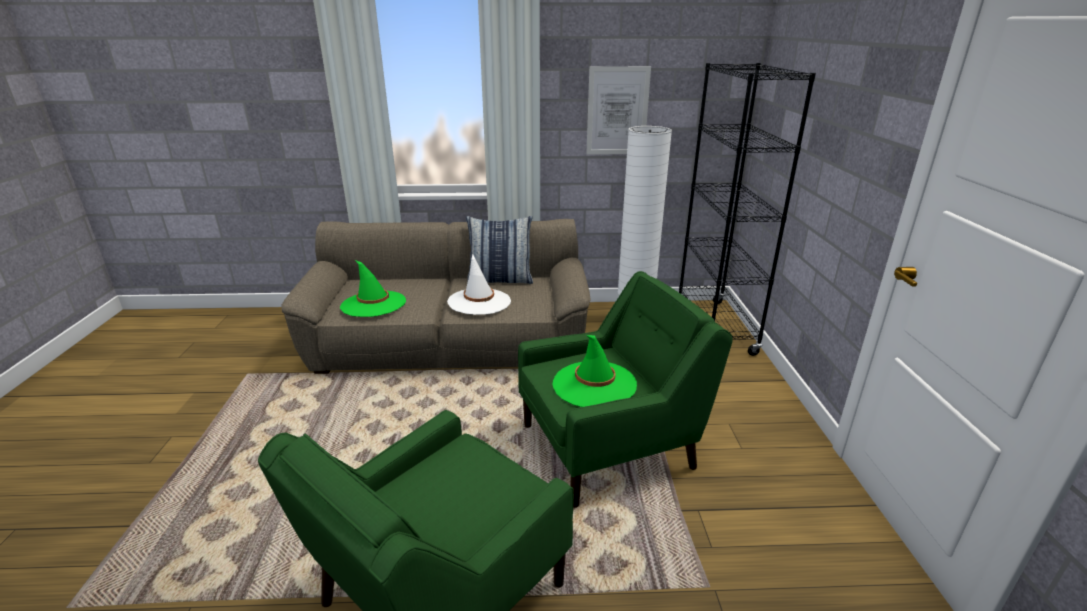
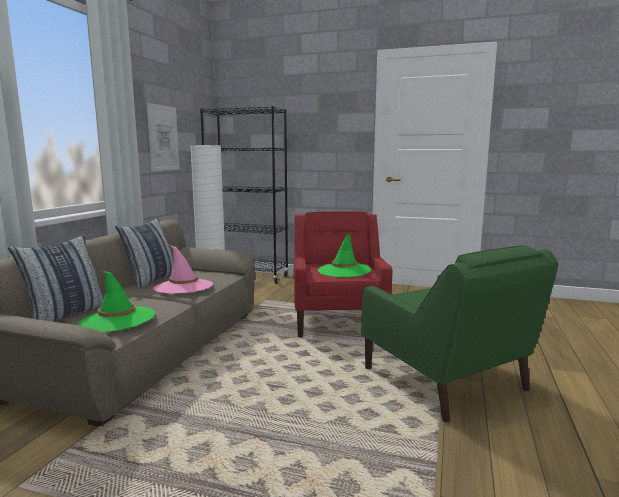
camera: 70 degrees left, 15 degrees down
(386, 281) = (66, 314): none -> pillow
(479, 302) = (183, 287): white hat -> pink hat
(610, 445) = (338, 319): green armchair -> red armchair

